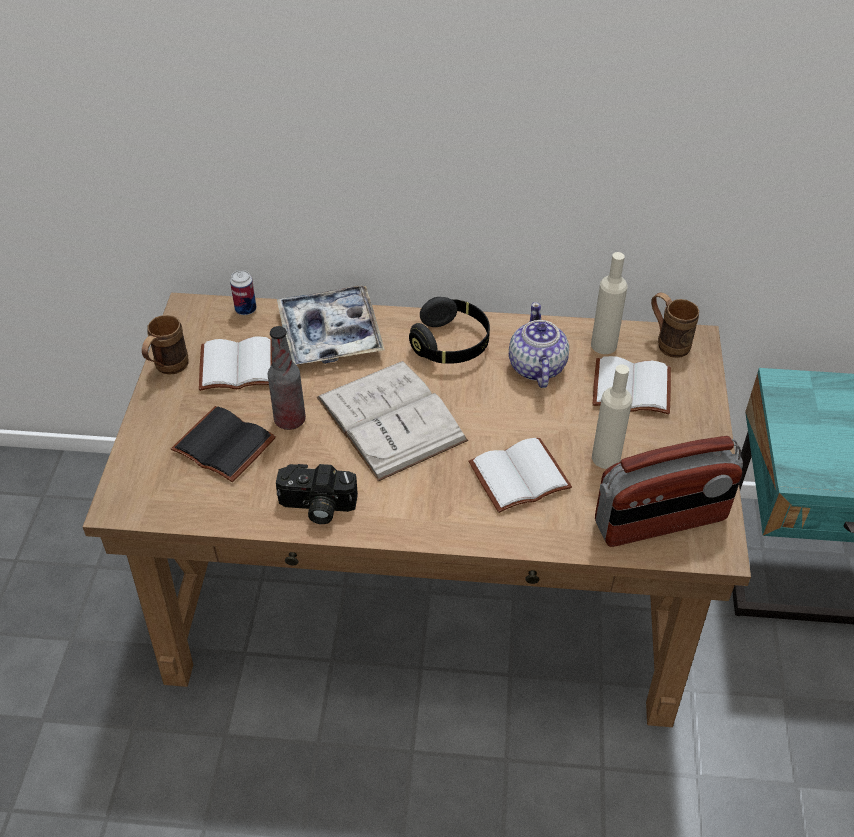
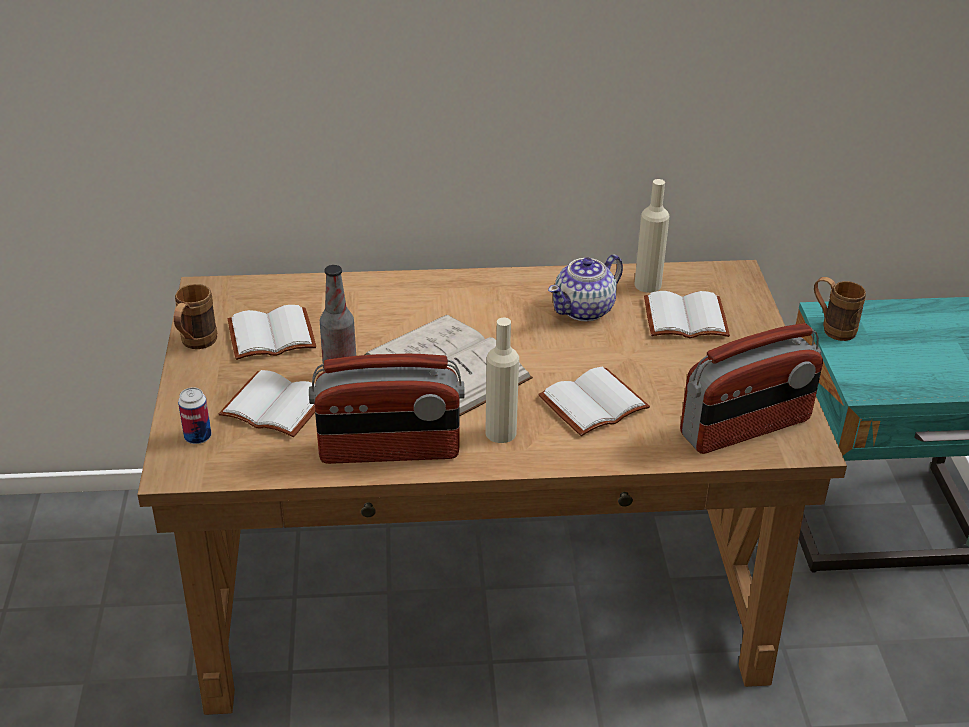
camera: 10 degrees left, 10 degrees down
(226, 444) = (278, 405): black book -> white book
(245, 309) = (267, 285): can -> can (198, 437)
(316, 507) = (389, 451): camera -> radio
(330, 334) = (363, 299): tray -> none
(450, 344) = (492, 297): black headphones -> none
(536, 367) = (585, 309): teapot -> teapot turned 120 degrees counterclockwise
(606, 458) = (676, 379): beige bottle -> beige bottle (500, 432)
(667, 342) = (710, 277): brown mug -> brown mug (831, 328)

